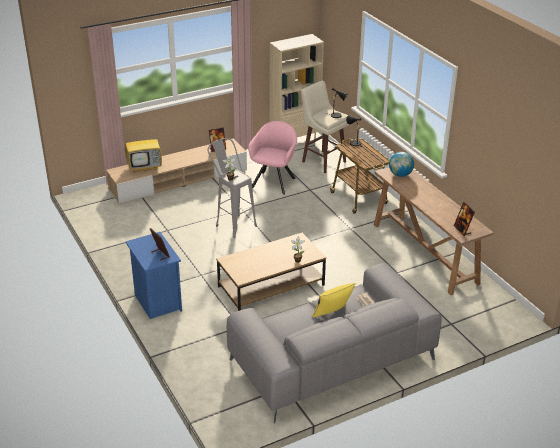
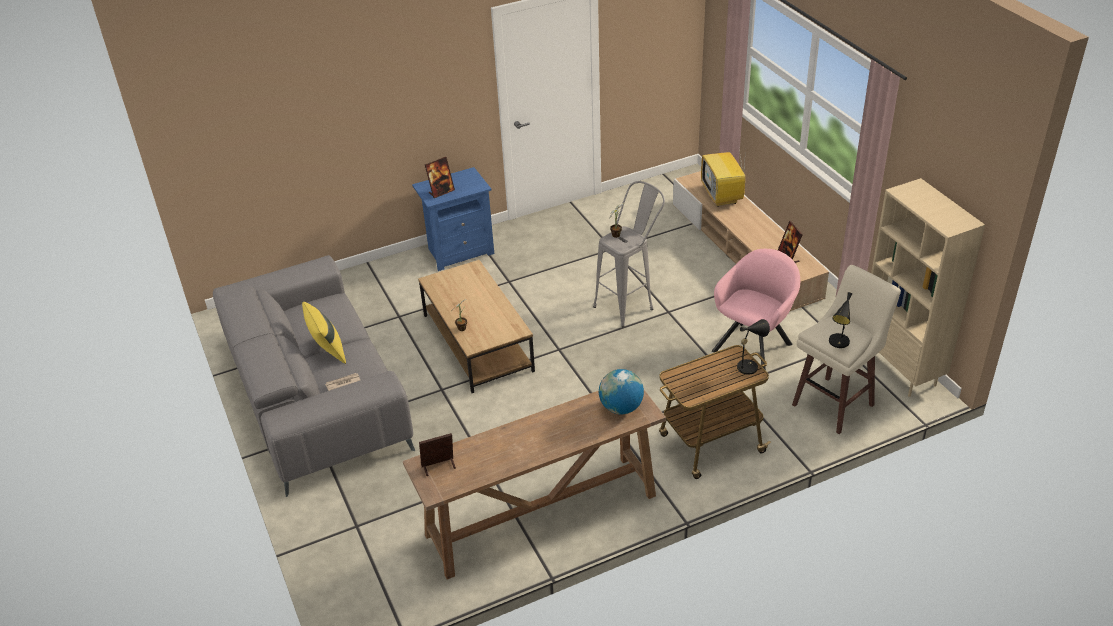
camera: 95 degrees right, 5 degrees up
(274, 181) = (754, 345): pink armchair -> pink armchair turned 75 degrees counterclockwise

